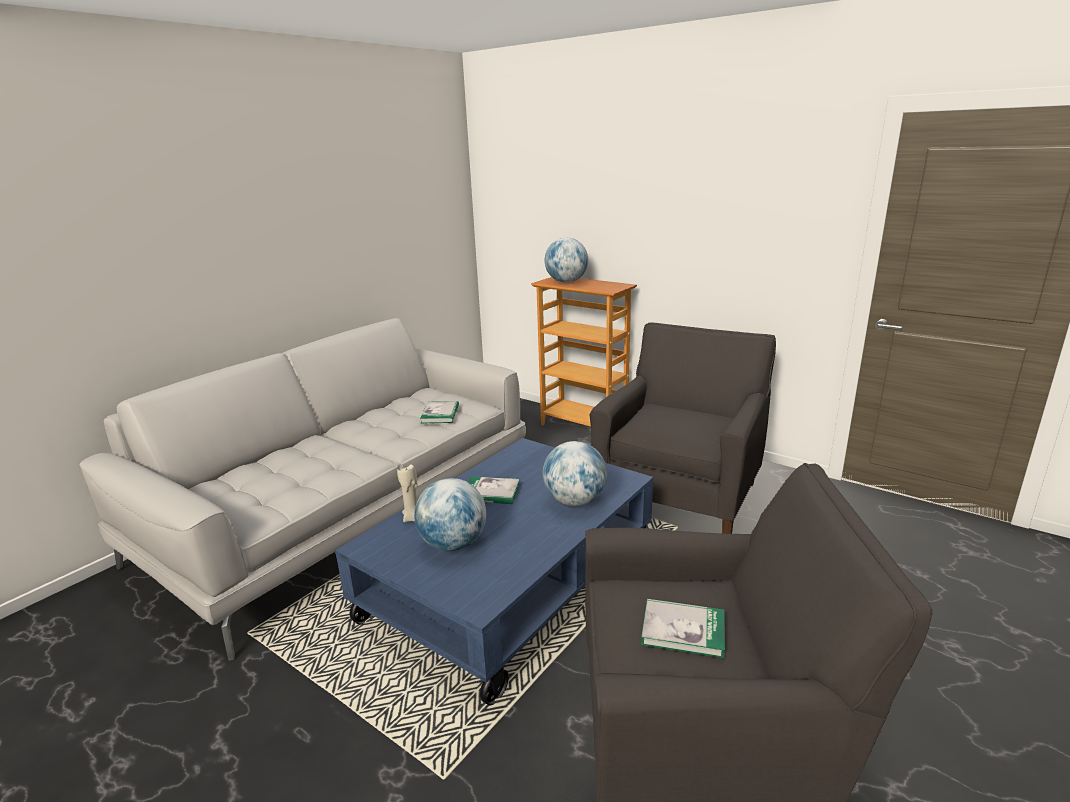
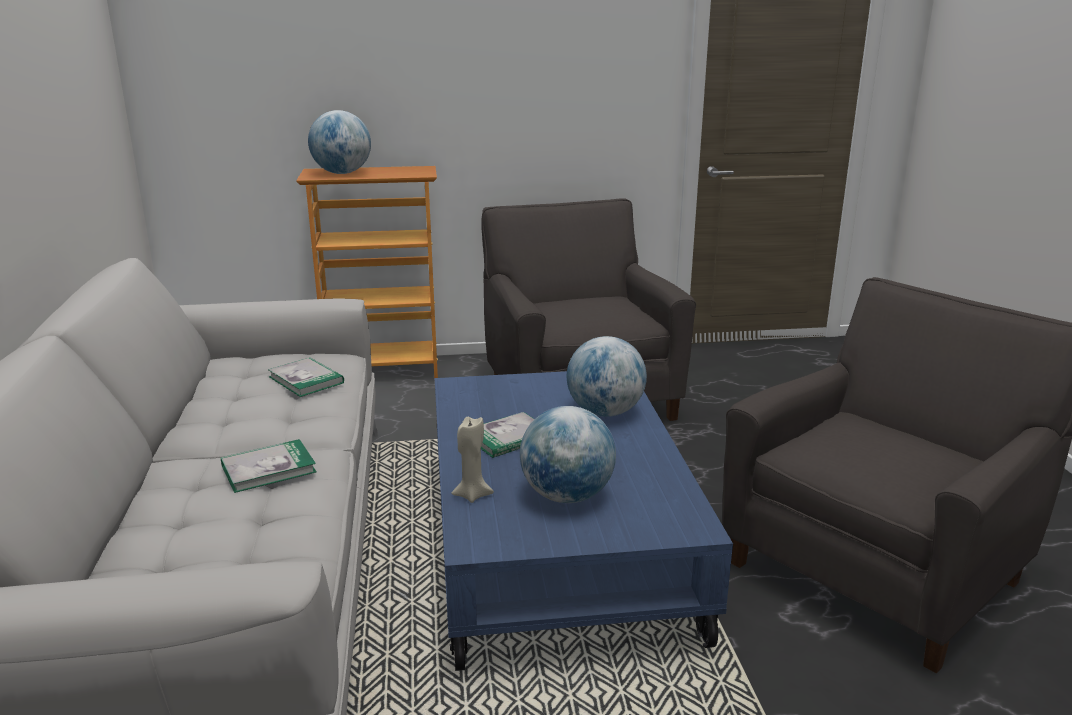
camera: 45 degrees left, 0 degrees up
(683, 630) = (896, 450): book -> book (268, 469)

